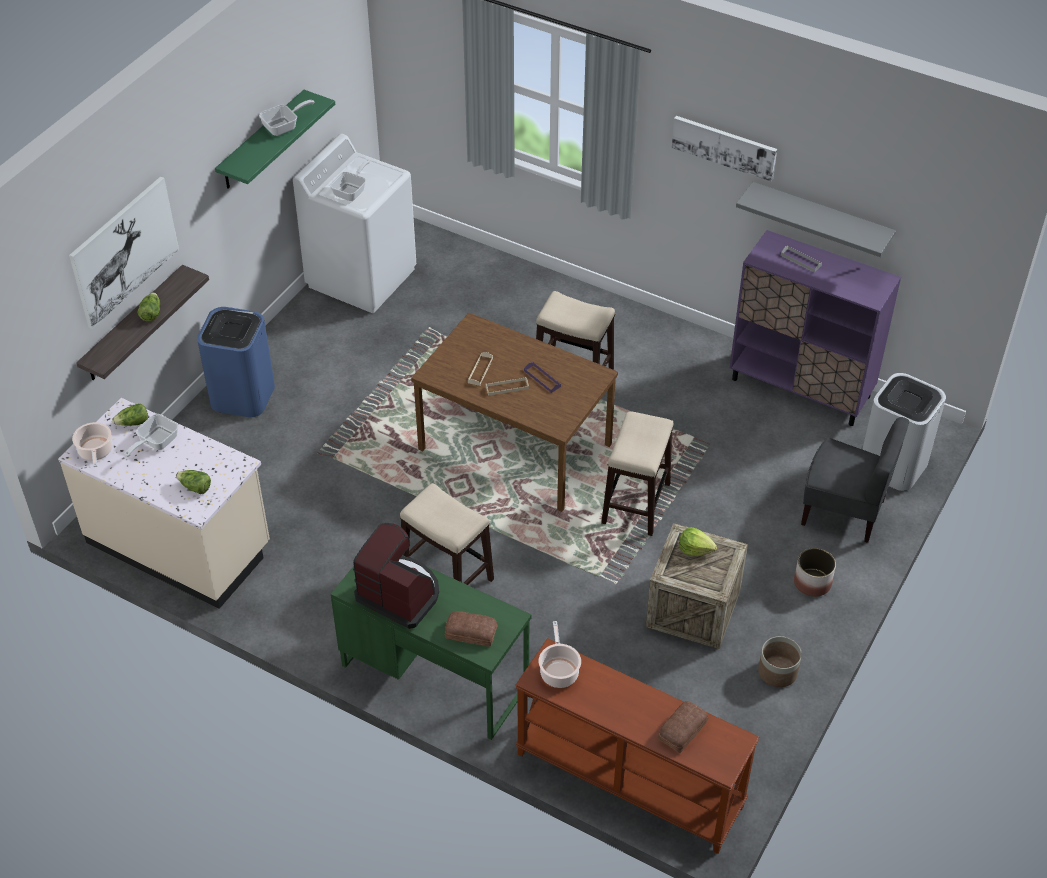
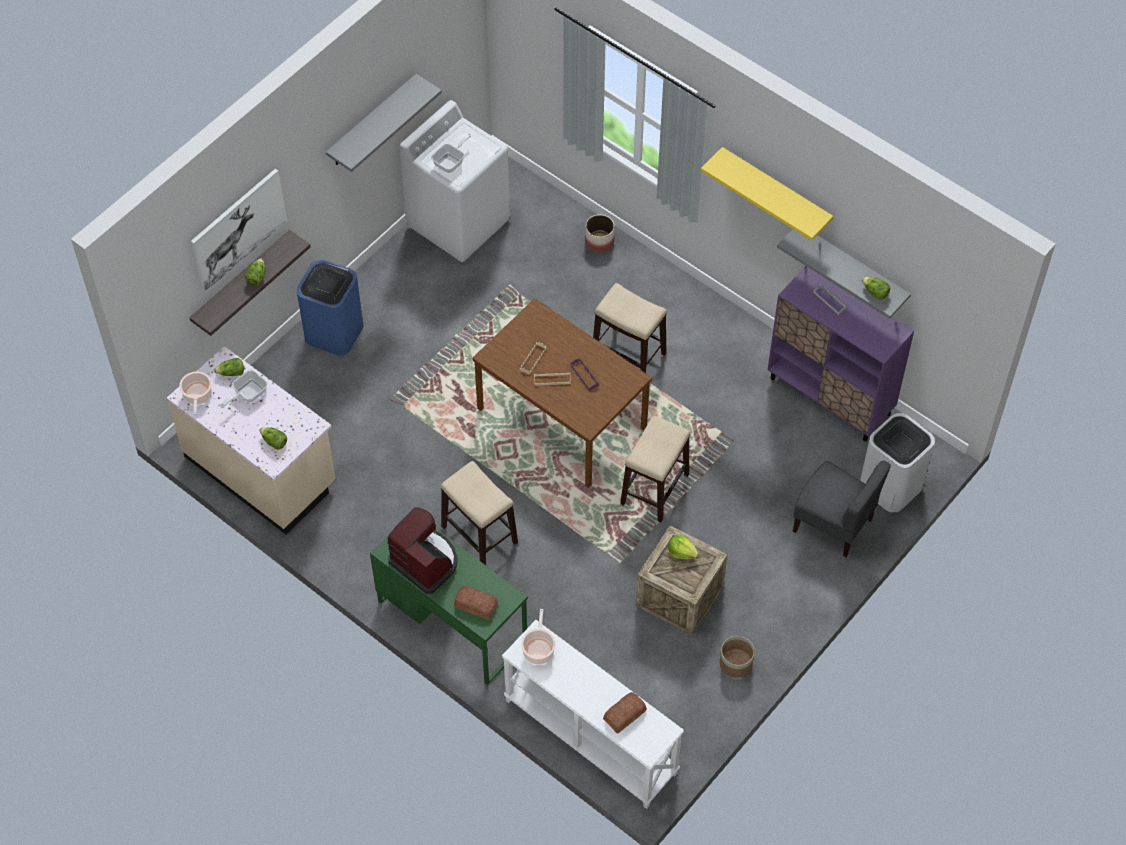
camera: 10 degrees right, 10 degrees up
(262, 141) = (372, 121): green shelf -> grey shelf
(284, 126) = (392, 114): frying pan -> none
(628, 781) = (589, 737): brown console table -> white console table
(724, 147) = (776, 190): picture -> yellow shelf
(812, 583) = (787, 587): planter -> planter (599, 241)
(857, 233) = (875, 292): none -> lettuce

